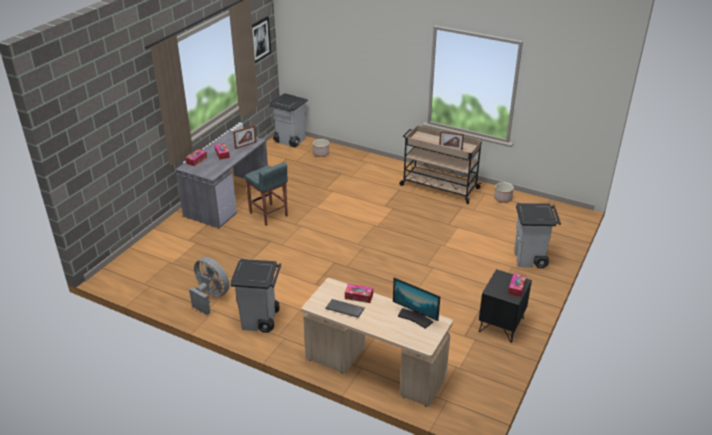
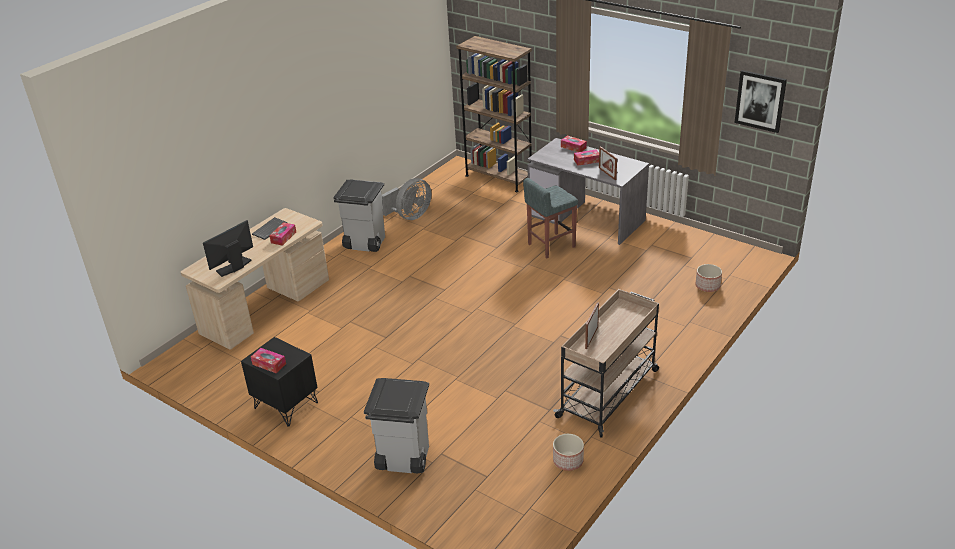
camera: 100 degrees right, 0 degrees up
(145, 249) = (498, 178): none -> brown bookcase
(289, 141) = (744, 260): grey trash can -> none

